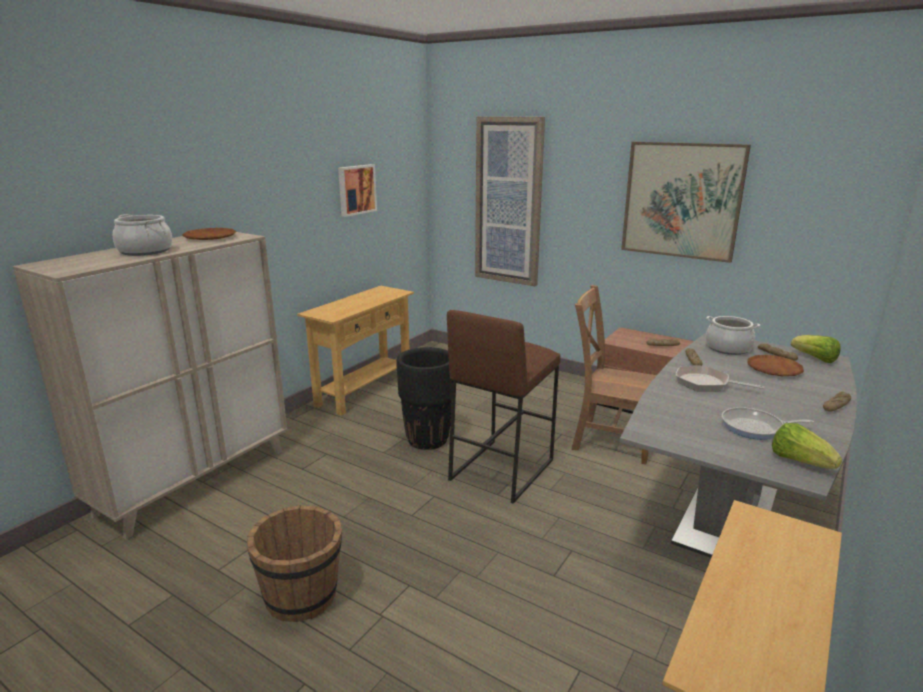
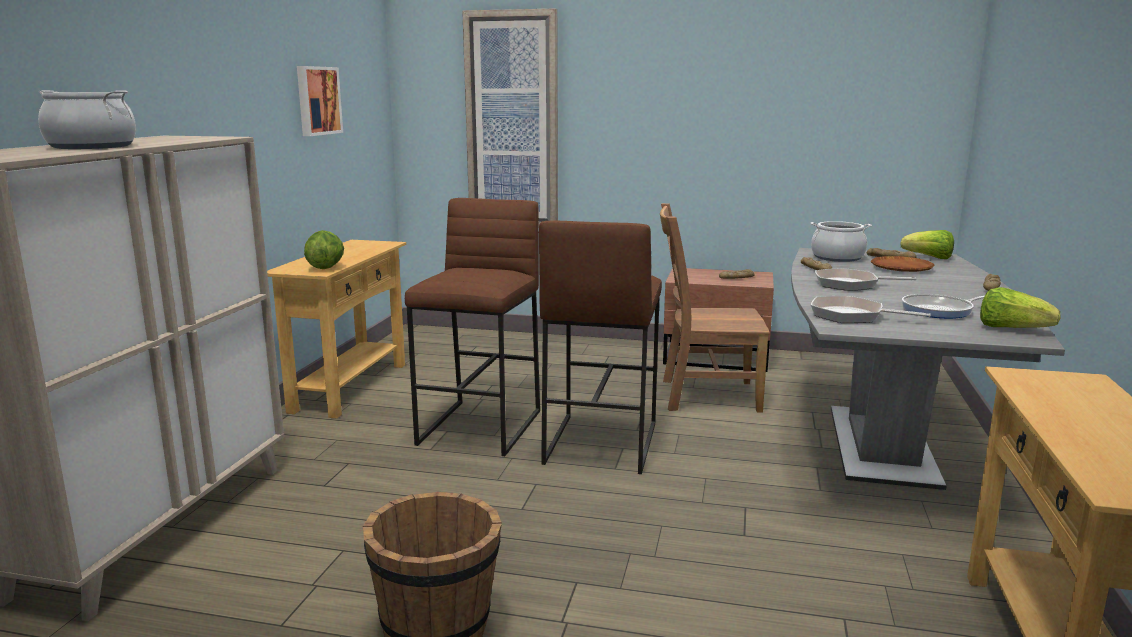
camera: 20 degrees left, 5 degrees down
(210, 237) = (169, 138): brown plate -> none
(339, 313) = (325, 268): none -> lettuce
(428, 440) = (481, 427): black planter -> brown stool
(668, 422) = (852, 316): none -> frying pan
(681, 200) = (736, 104): picture -> none

